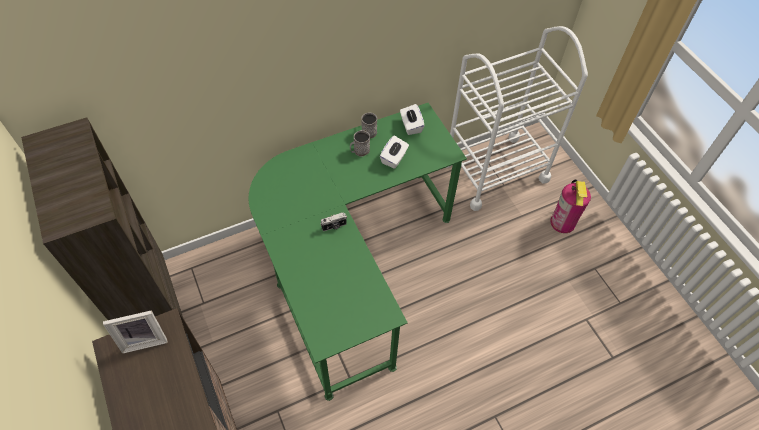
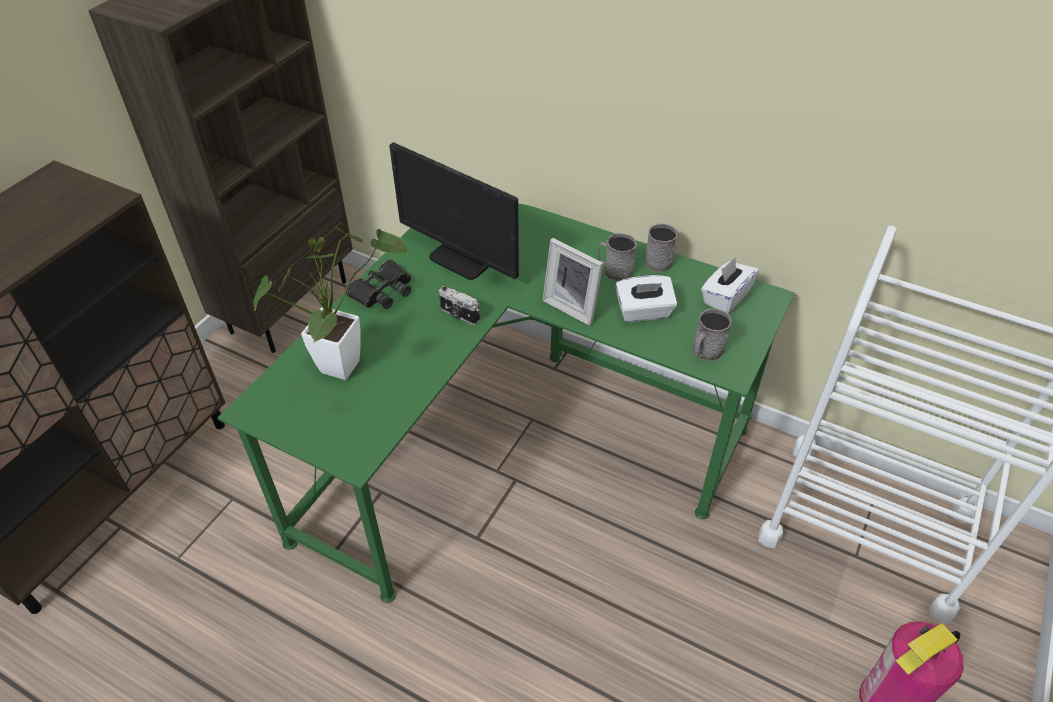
camera: 55 degrees right, 10 degrees down
(144, 339) = (78, 193): picture frame -> picture frame (573, 306)
(288, 248) = (382, 291): none -> black binoculars
(296, 202) = (461, 259): none -> monitor
(324, 289) = (345, 361): none -> potted plant
(434, 154) = (705, 352): none -> grey mug

